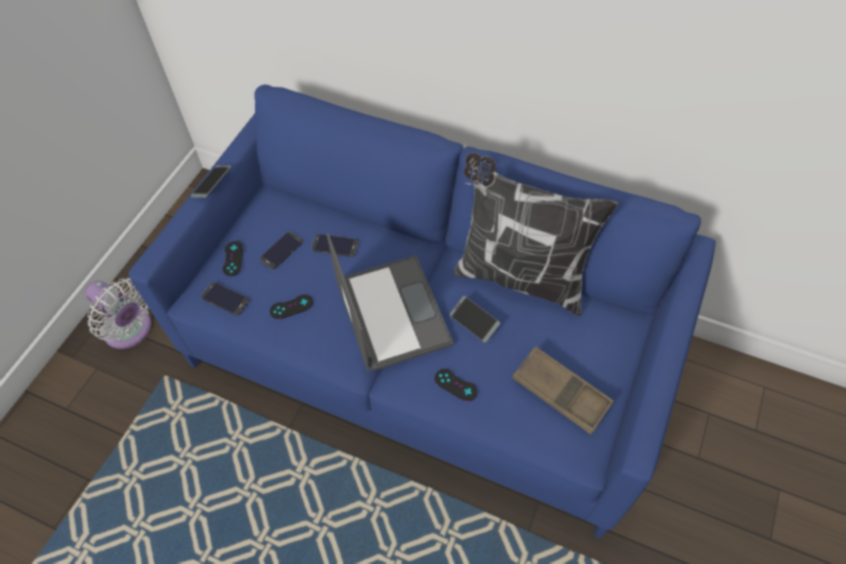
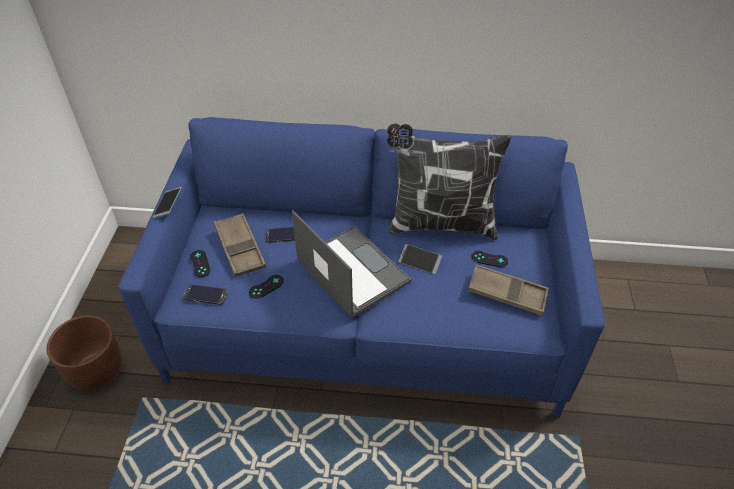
camera: 20 degrees left, 10 degrees down
(131, 331) = (96, 370): white fan -> brown planter
(281, 250) = (240, 248): phone -> brown tray
(455, 385) = (425, 309): black game controller -> black game controller (489, 259)

